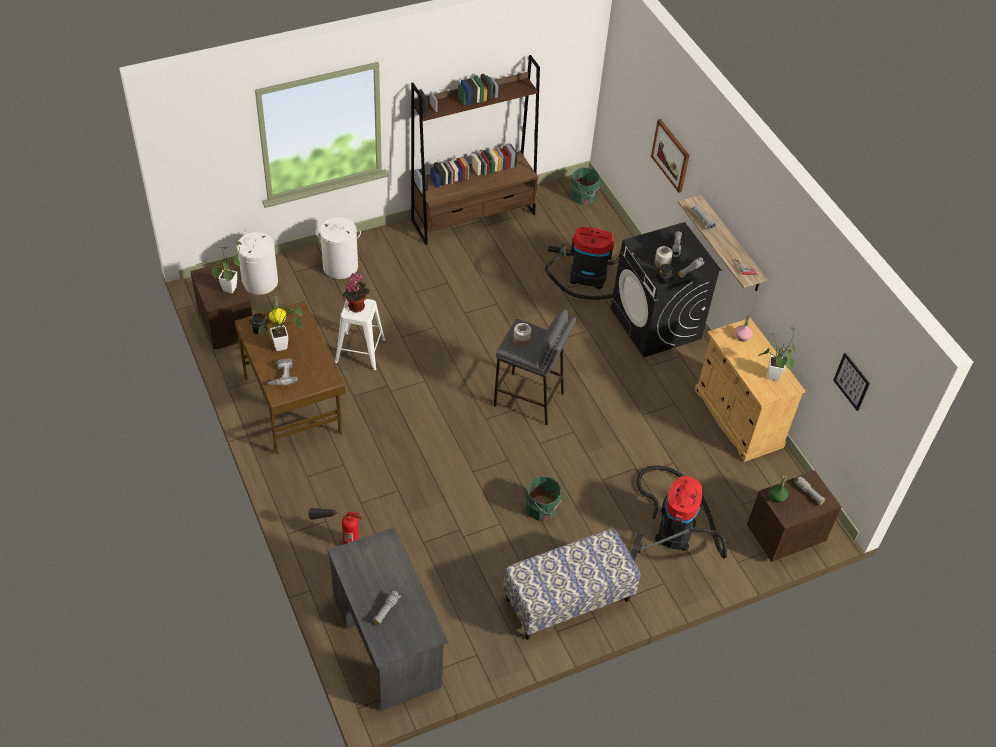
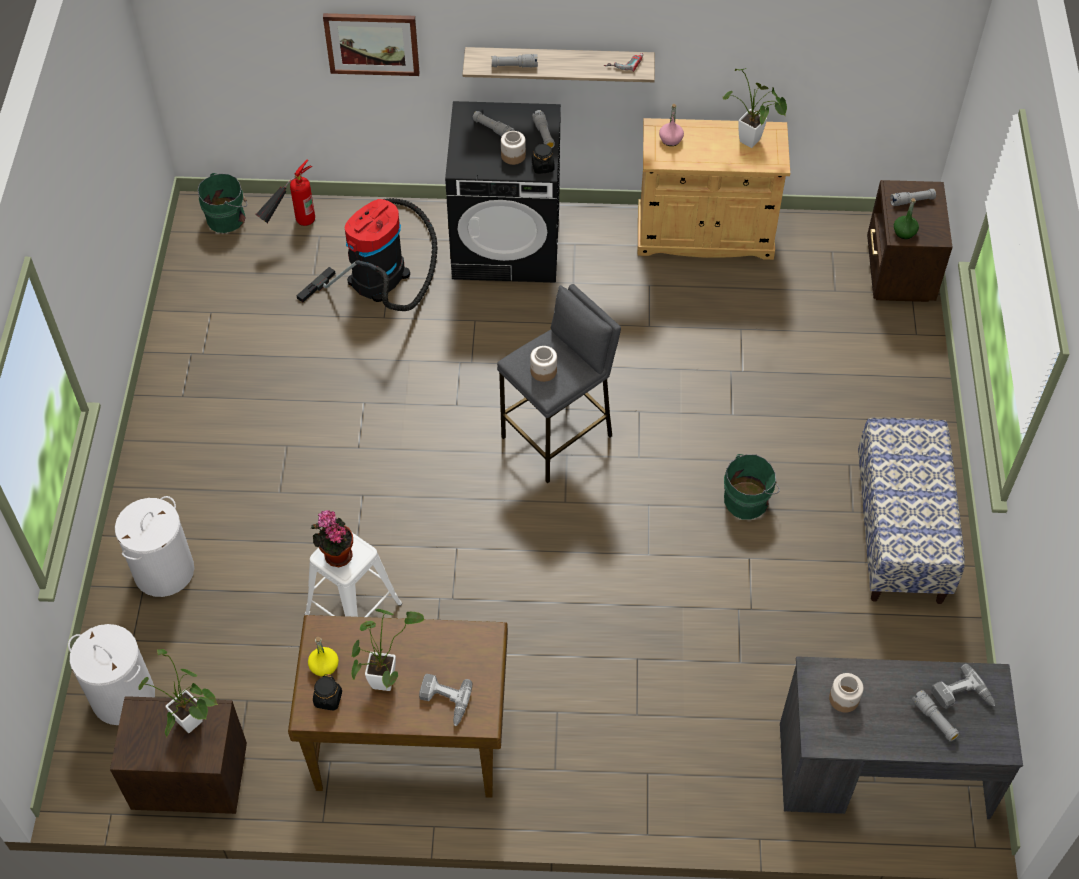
camera: 60 degrees left, 5 degrees up
(337, 538) = (685, 769): fire extinguisher -> fire extinguisher (291, 228)
(377, 559) = (844, 698): none -> jar
(410, 621) = (962, 696): none -> power drill
(474, 217) = (177, 360): brown bookcase -> none
(675, 527) = (838, 372): vacuum cleaner -> none
(851, 381) = (865, 52): picture -> none

